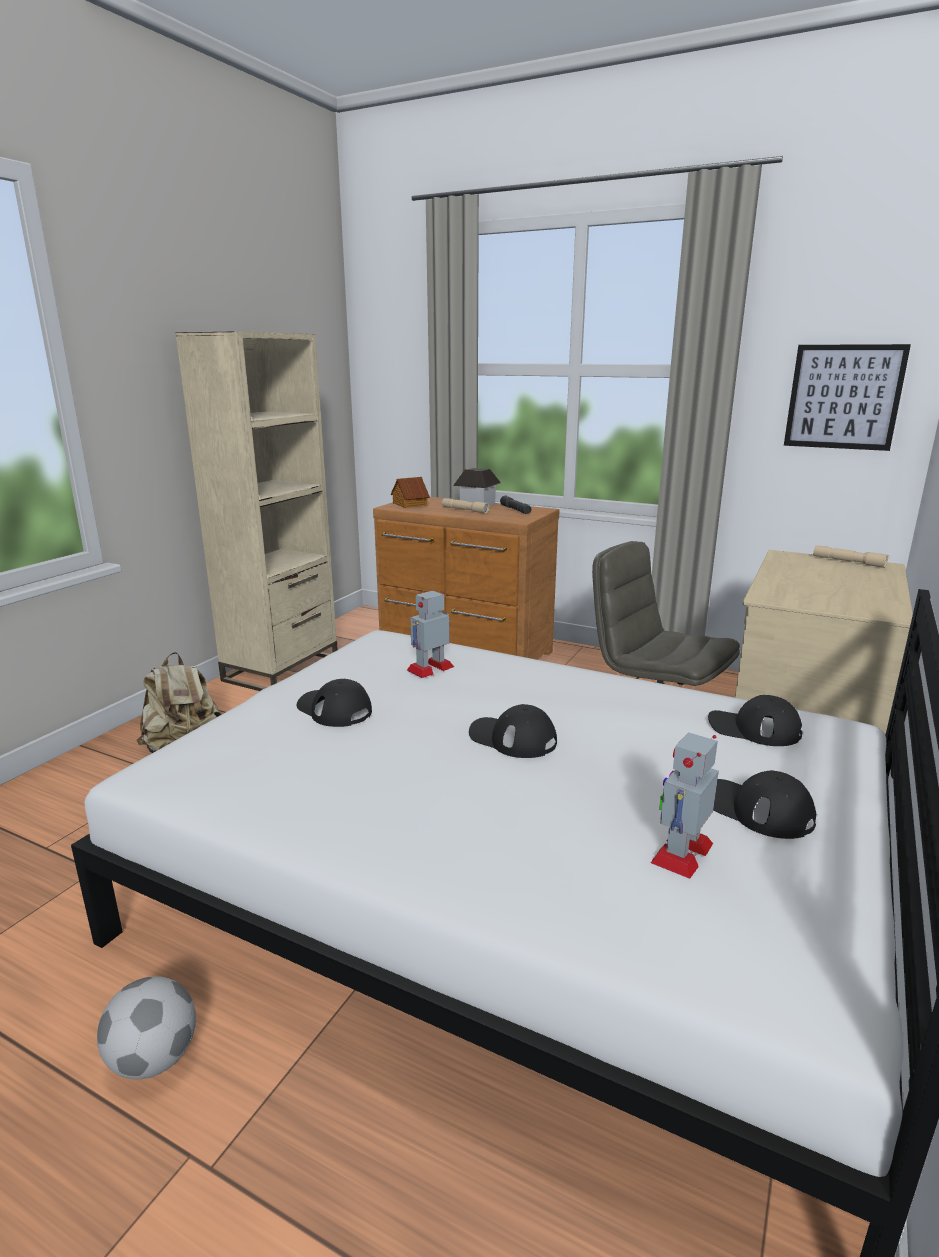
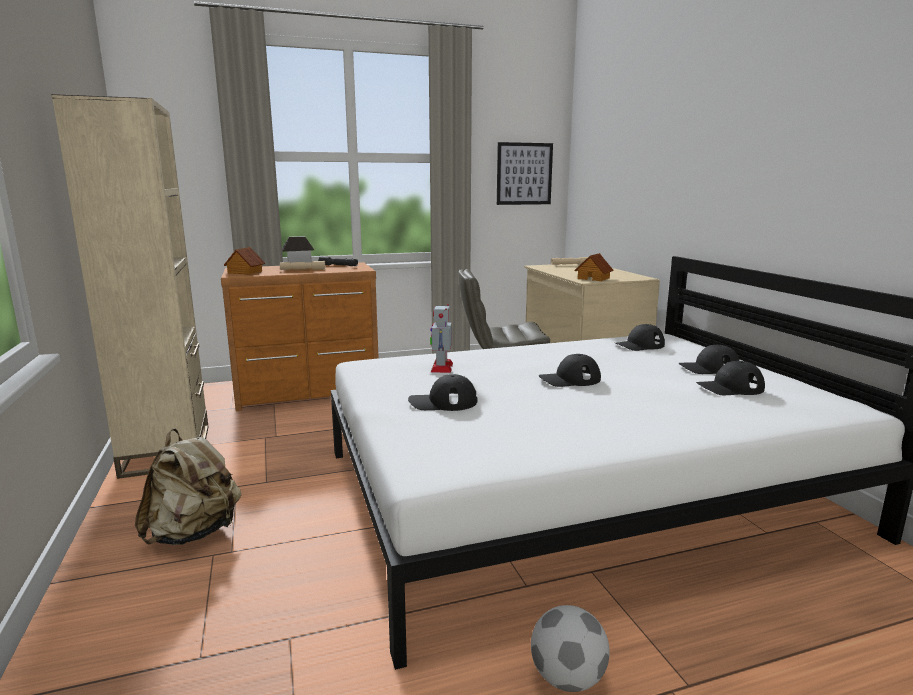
camera: 45 degrees left, 5 degrees down
(682, 852) = (730, 388): toy robot -> black cap
(793, 596) = (593, 278): none -> toy house

